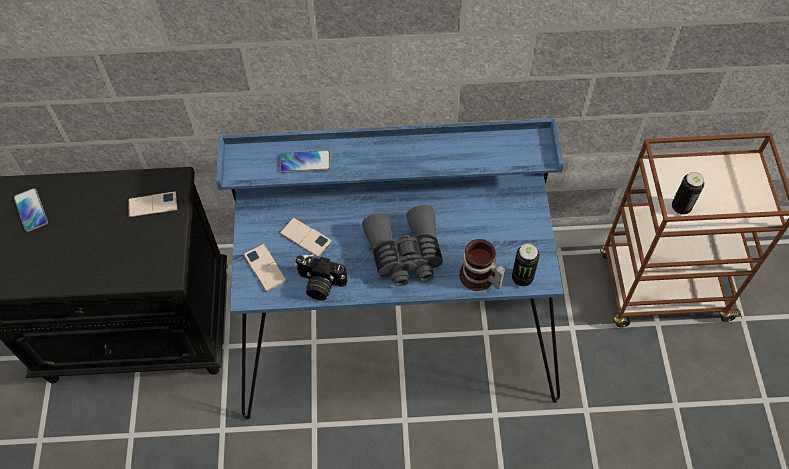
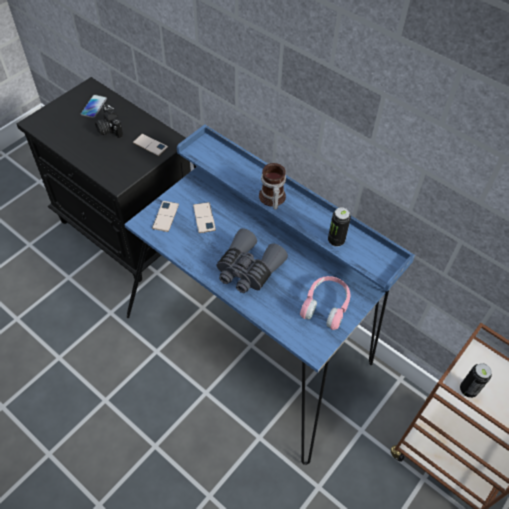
camera: 40 degrees right, 5 degrees down
(305, 162) = (236, 171): phone -> none
(320, 284) = (183, 248): camera -> camera (109, 129)
(479, 278) = (275, 318): mug -> mug (271, 198)
(510, 230) = (326, 306): none -> pink headphones
(522, 278) = (302, 339): can -> can (336, 240)

